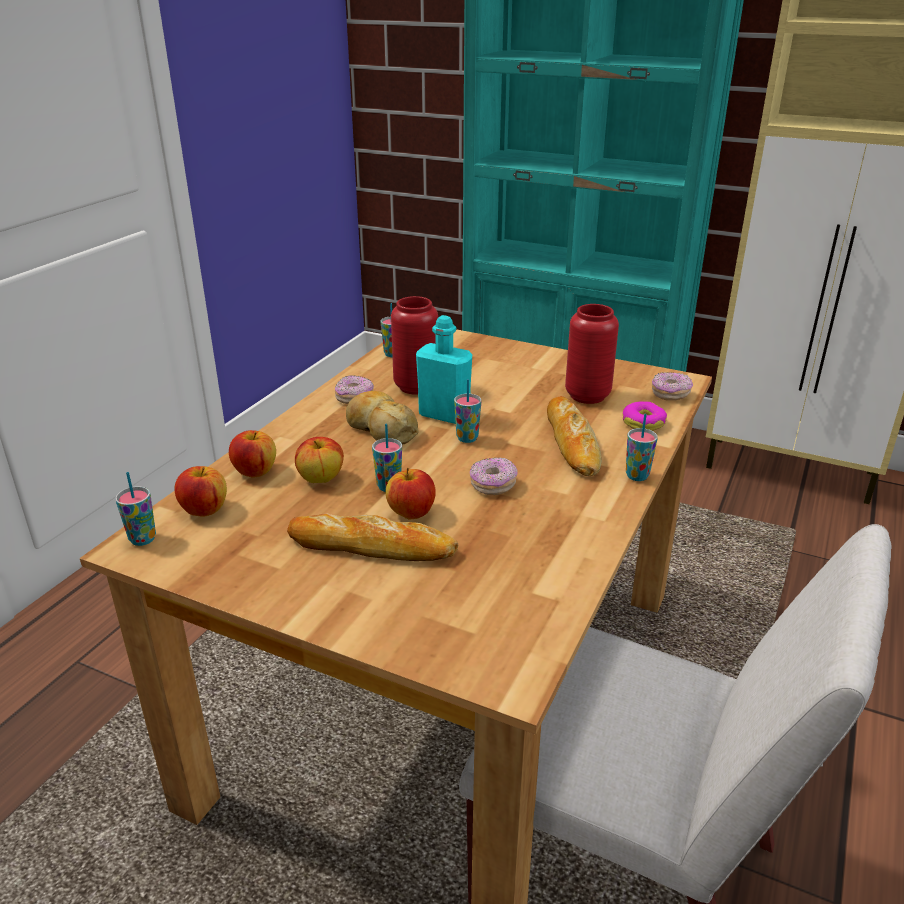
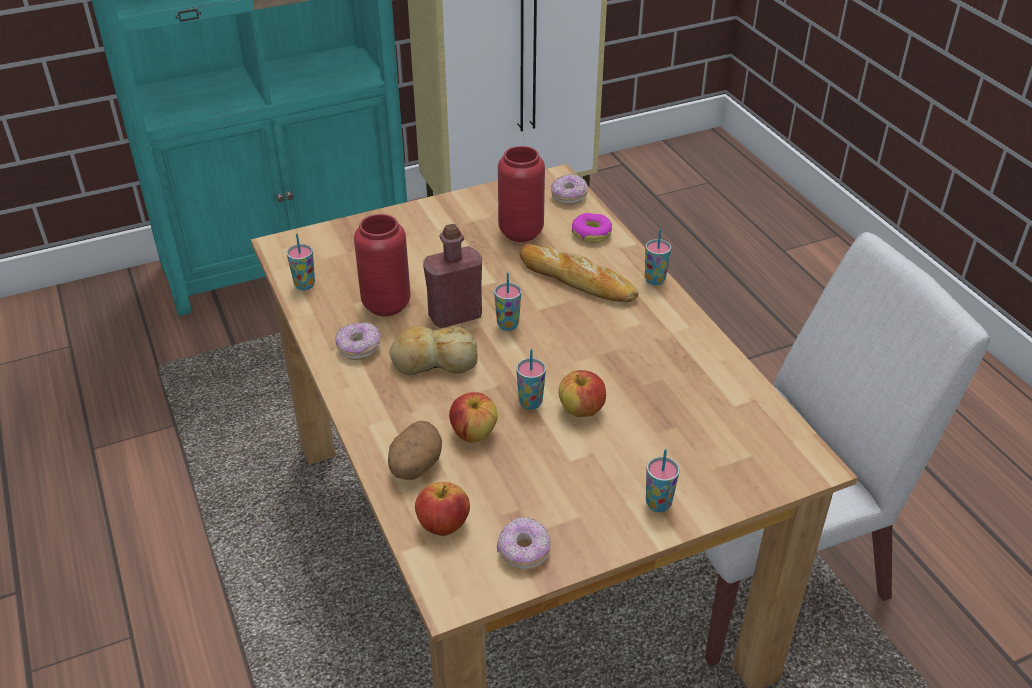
camera: 50 degrees left, 10 degrees up
(142, 539) = (448, 582): cup -> cup (658, 504)
(255, 472) = (414, 467): apple -> potato
(372, 547) = (604, 453): bread -> none
(444, 415) = (455, 316): turquoise bottle -> red bottle
(493, 485) = (590, 350): donut -> donut (523, 551)

